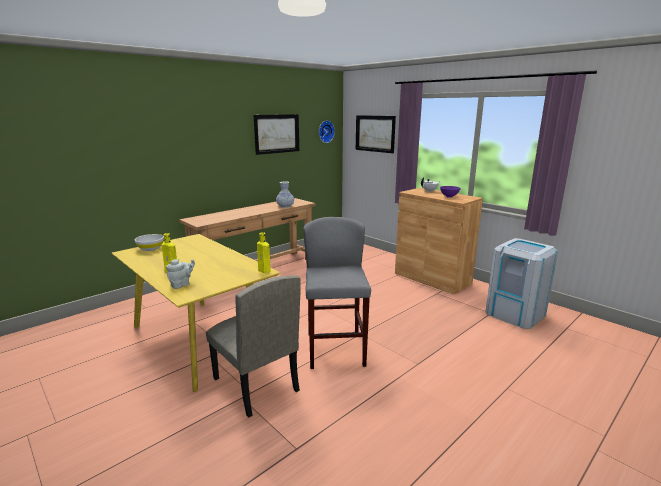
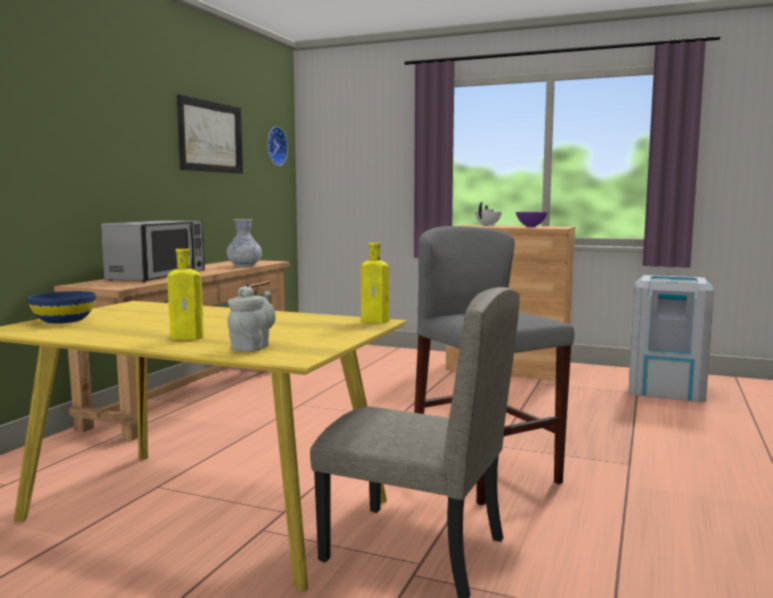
camera: 25 degrees left, 10 degrees down
(151, 248) = (64, 320): white bowl -> blue bowl
(232, 213) = (158, 276): none -> microwave
(375, 133) = (363, 149): picture -> none

